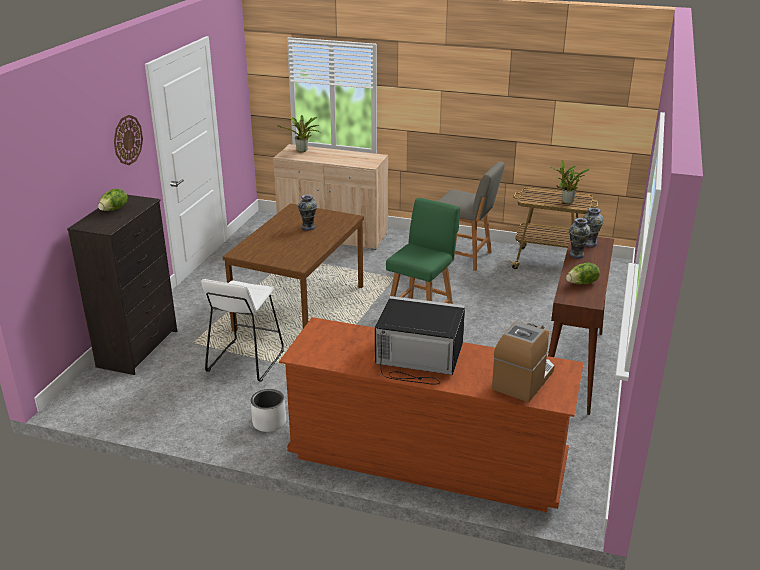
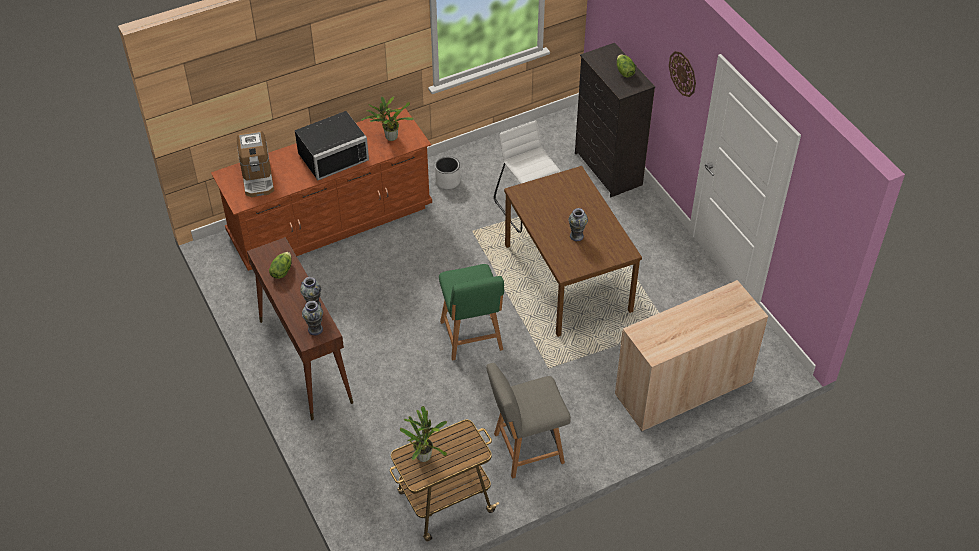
camera: 135 degrees right, 20 degrees up
(302, 151) = (733, 311): potted plant -> potted plant (389, 137)

